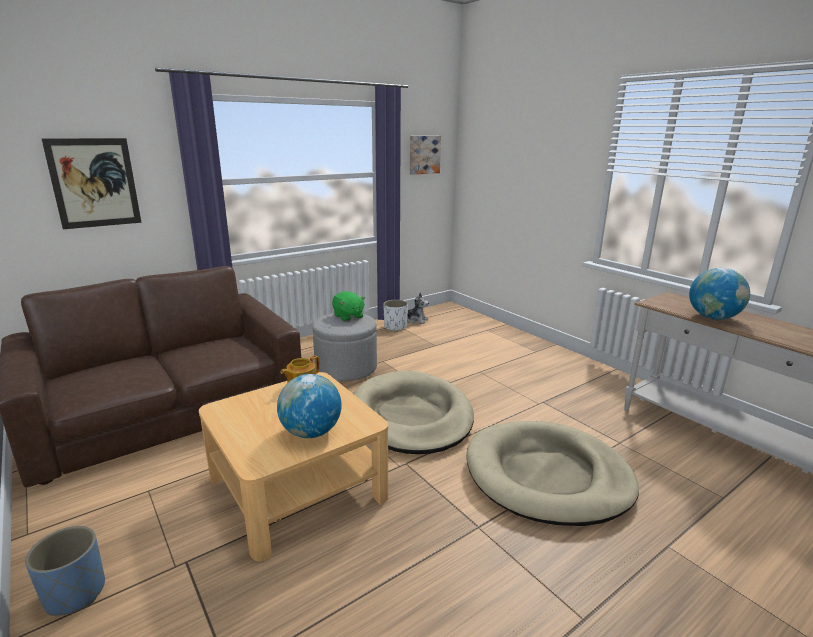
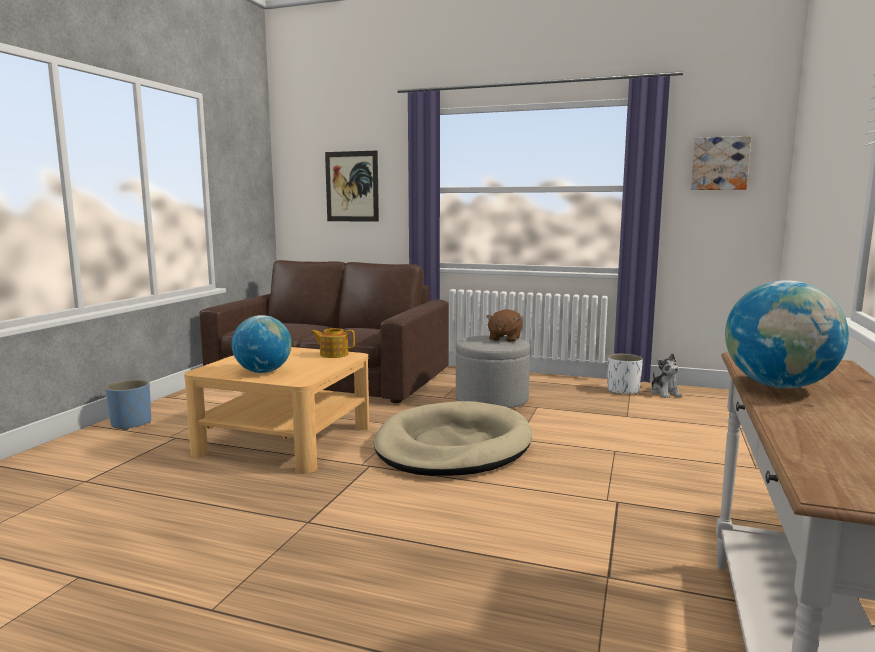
camera: 55 degrees right, 10 degrees down
(348, 316) = (504, 339): green plush toy -> brown plush toy
(547, 476) = (444, 539): beige dog bed -> none

